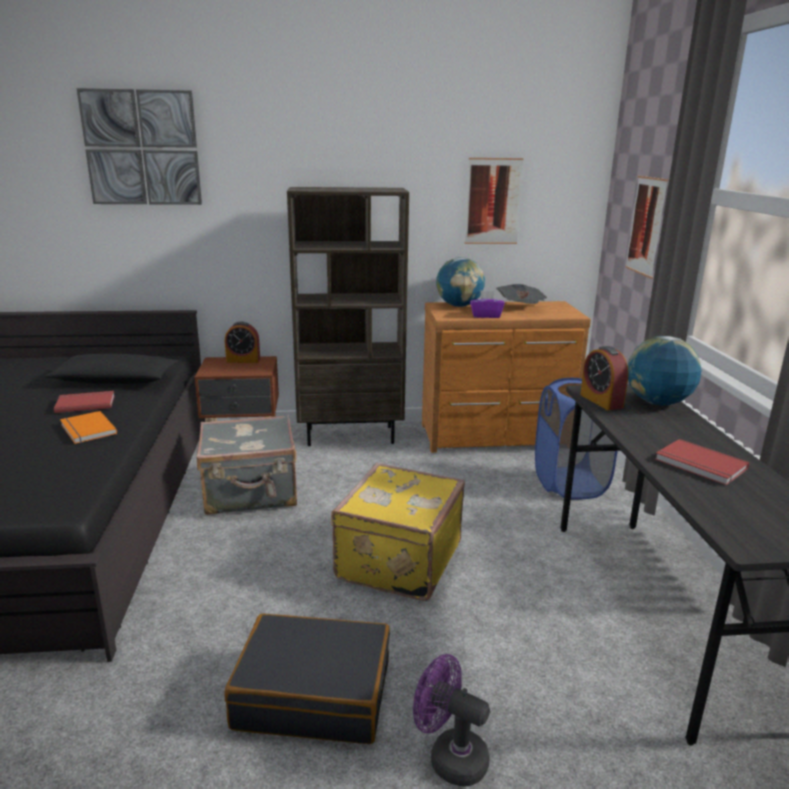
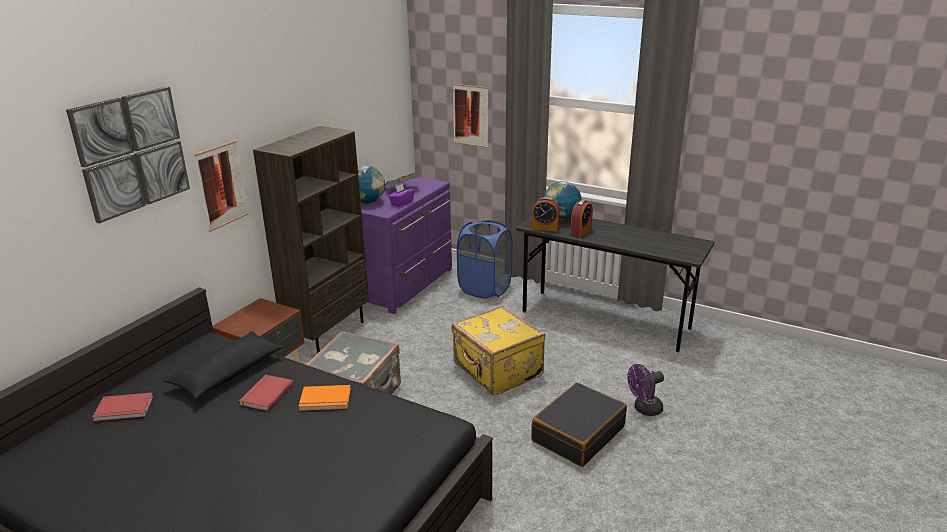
camera: 55 degrees left, 5 degrees up
(243, 360) = (248, 313): alarm clock -> alarm clock (581, 231)
(493, 201) = (362, 118): picture -> picture (222, 185)
(497, 437) = (406, 285): brown dresser -> purple dresser
(699, 465) = (628, 238): red book -> red book (124, 409)

